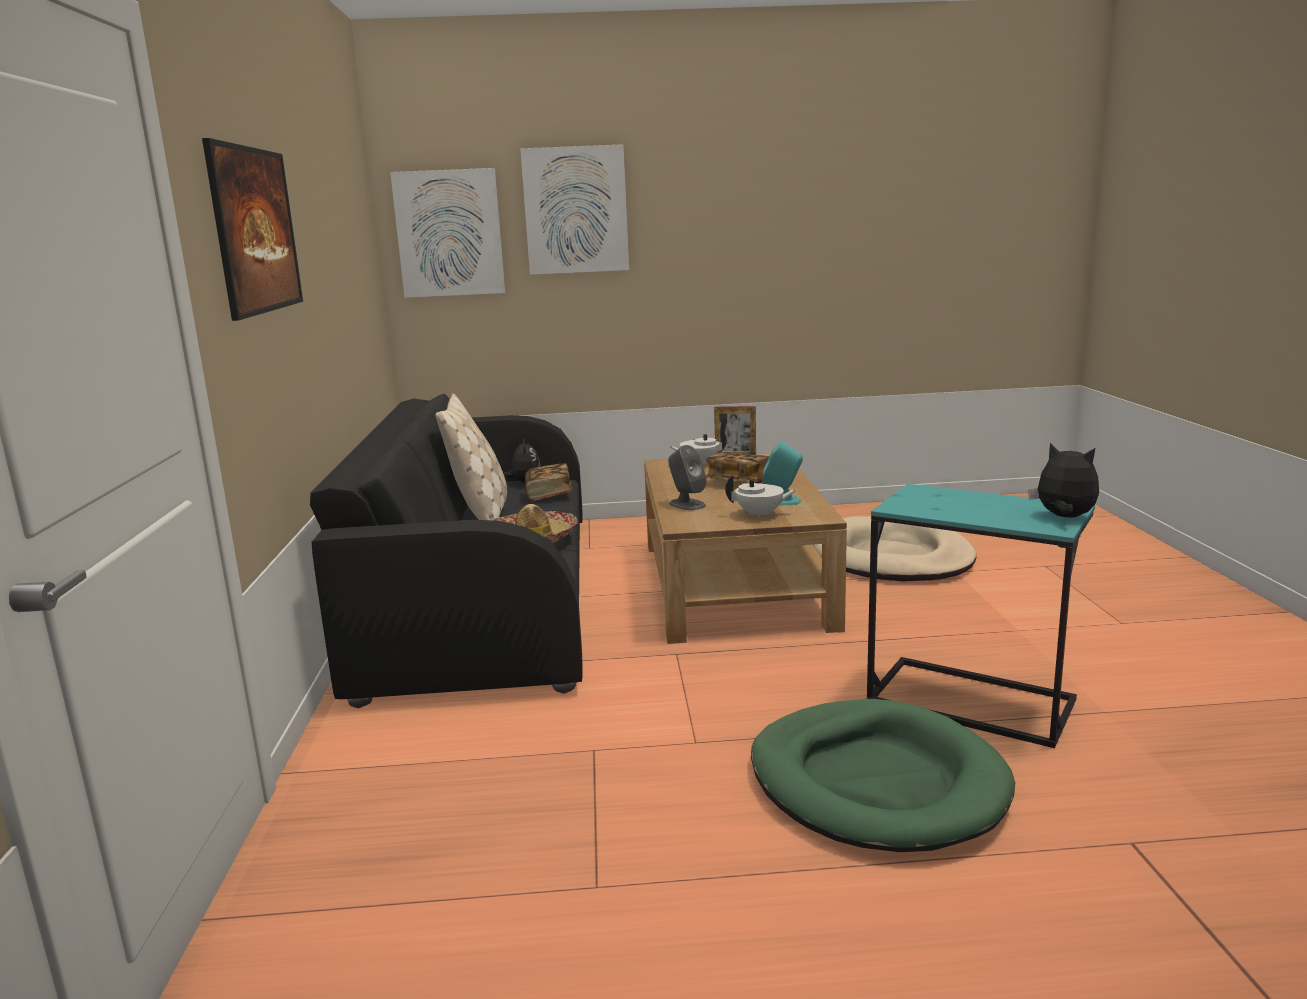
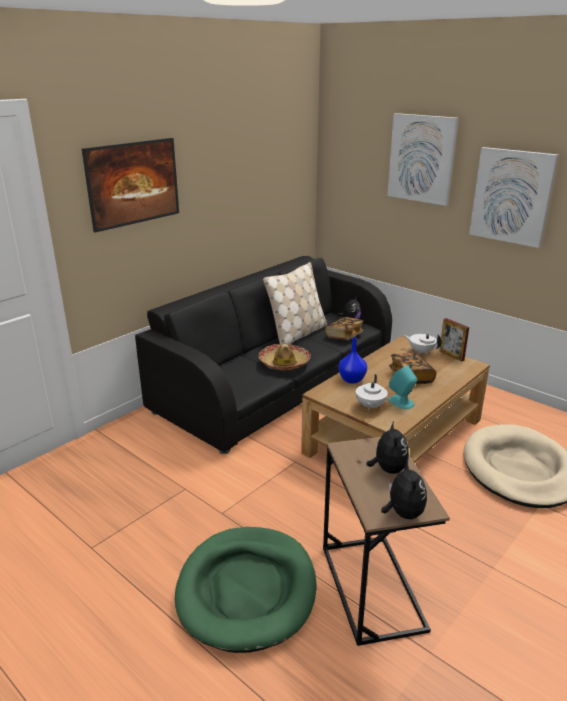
camera: 45 degrees right, 10 degrees up
(449, 233) = (351, 161): picture -> picture (511, 196)
(686, 504) = (352, 379): grey speaker -> blue vase
(760, 514) = (369, 406): white teapot -> white teapot turned 60 degrees clockwise
(970, 701) = (371, 587): turquoise side table -> brown side table
(971, 502) = (388, 469): none -> plush toy

